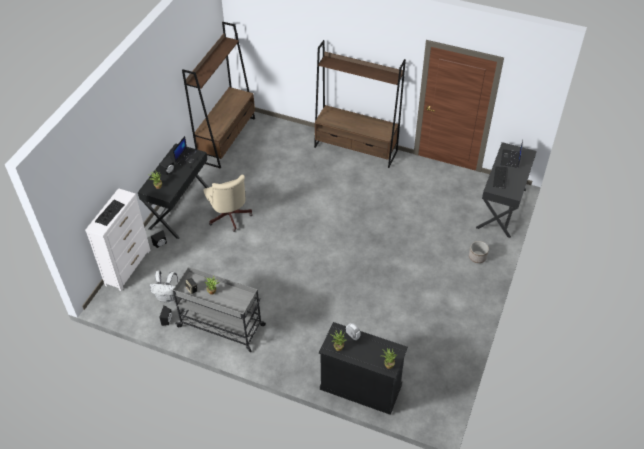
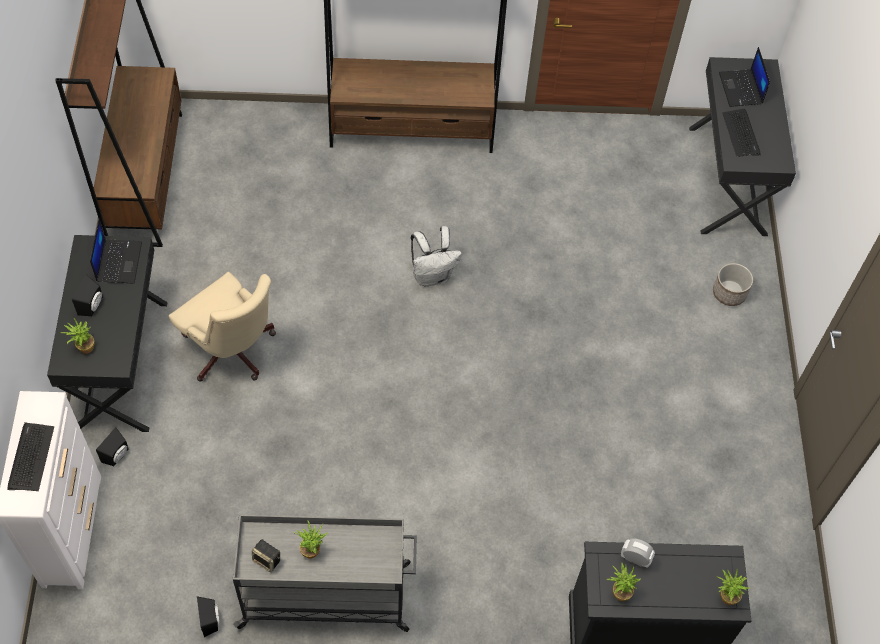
camera: 25 degrees left, 10 degrees up
(168, 297) = (188, 569): white backpack -> white backpack (432, 275)

